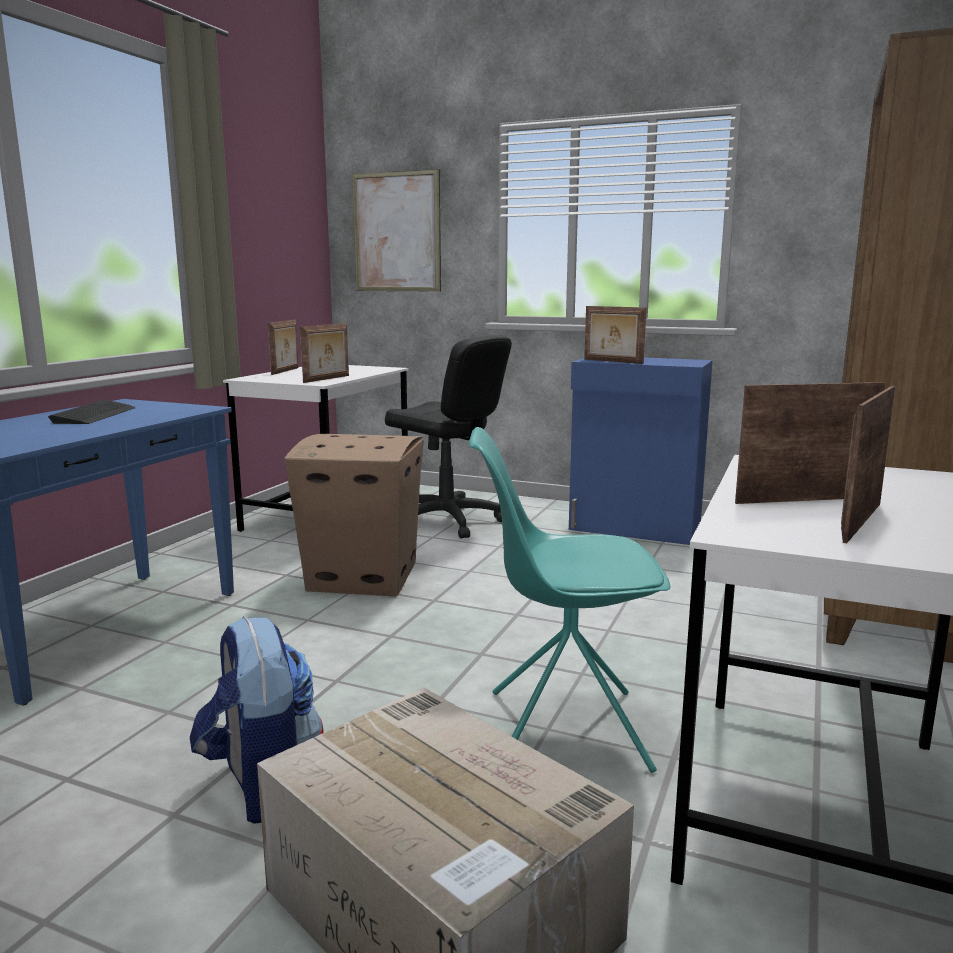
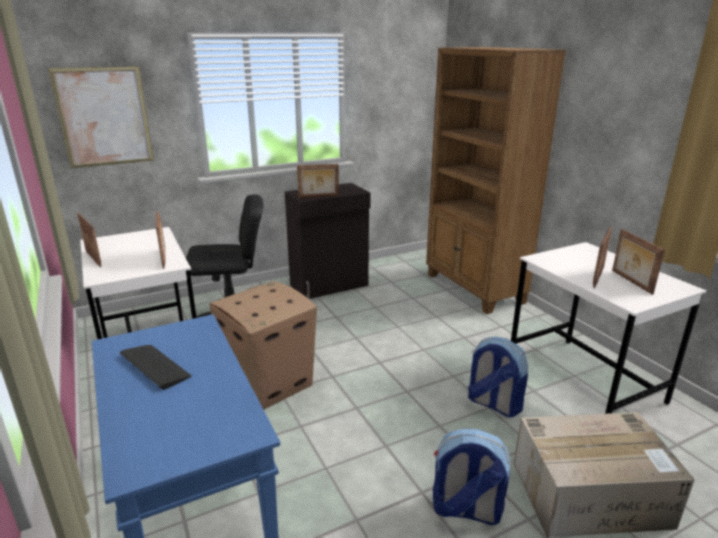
camera: 50 degrees left, 10 degrees up
(563, 729) = (493, 404): turquoise chair -> backpack
(635, 528) = (330, 285): blue cabinet -> black cabinet

